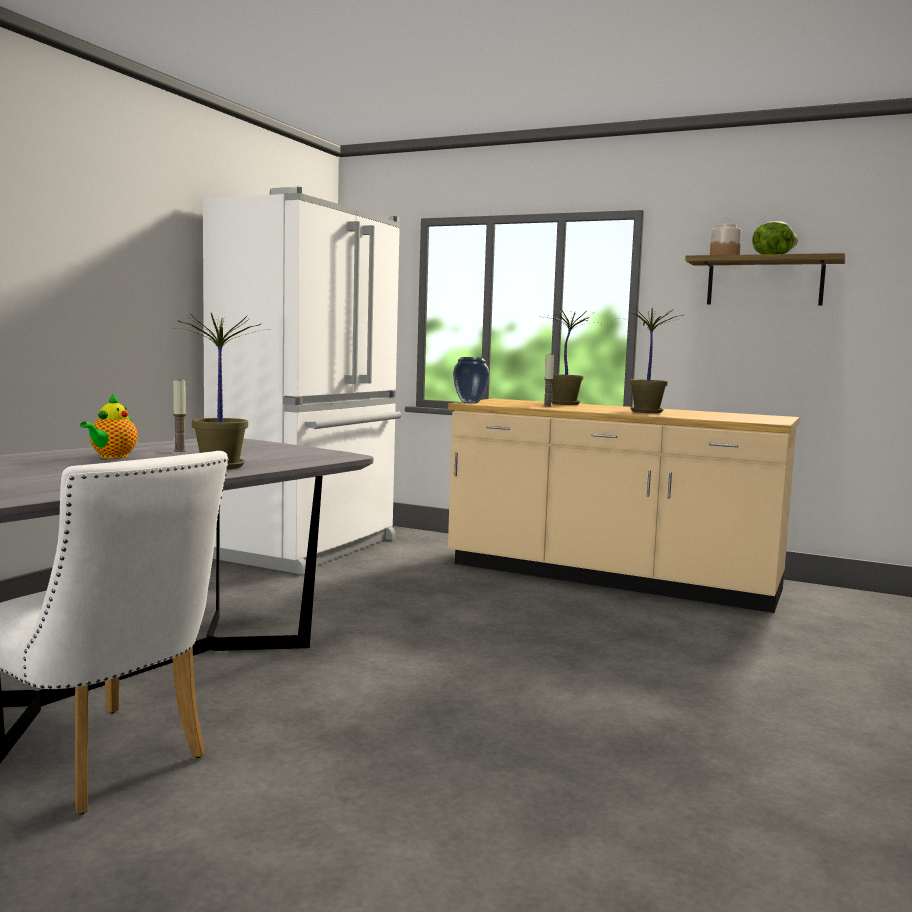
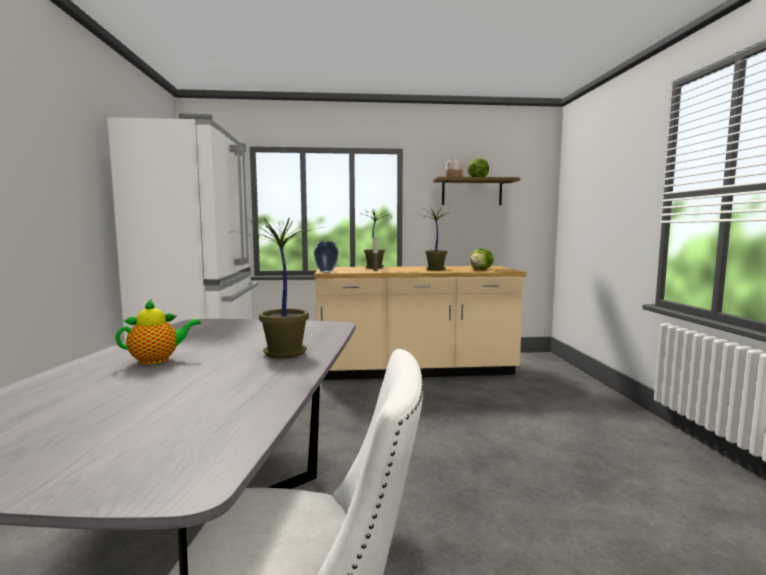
camera: 30 degrees left, 0 degrees up
(111, 457) = (158, 360): teapot -> teapot turned 105 degrees counterclockwise
(179, 451) = (199, 341): candle -> none
(723, 417) = (481, 269): none -> lettuce

